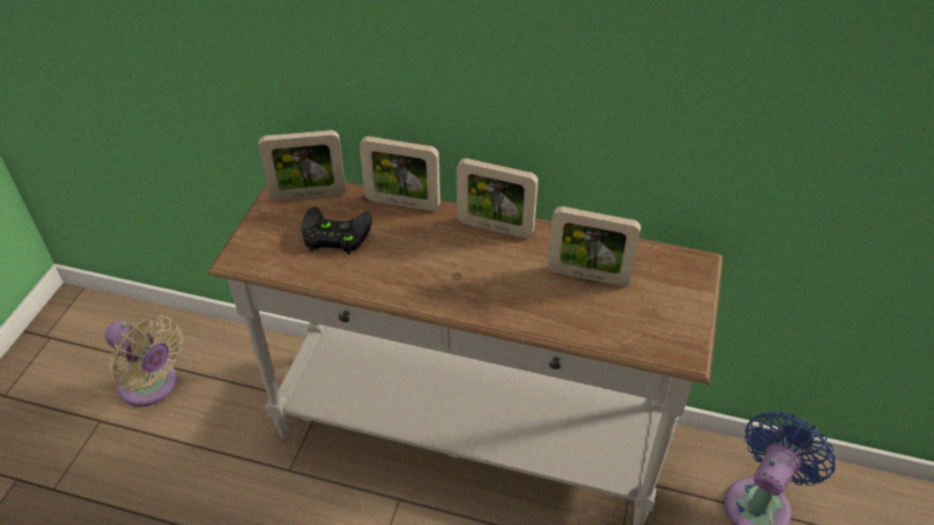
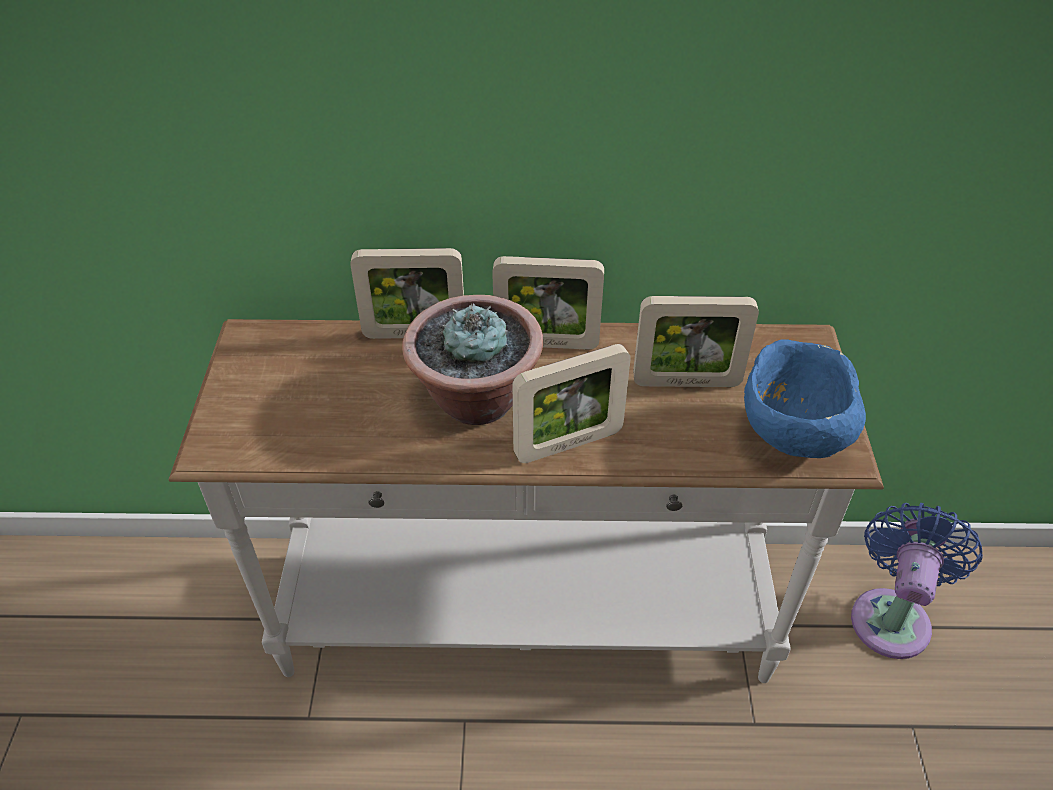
camera: 15 degrees left, 0 degrees up
(152, 386) = (86, 649): beige fan -> none
(308, 195) = (282, 346): picture frame -> picture frame (568, 444)
(333, 234) = (334, 392): black game controller -> none
(429, 258) = (475, 399): none -> potted plant
(652, 331) = (791, 436): none -> blue bowl

